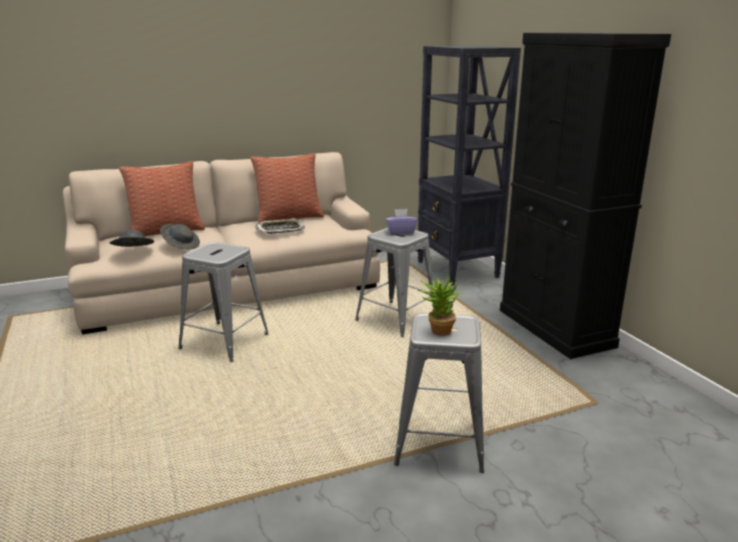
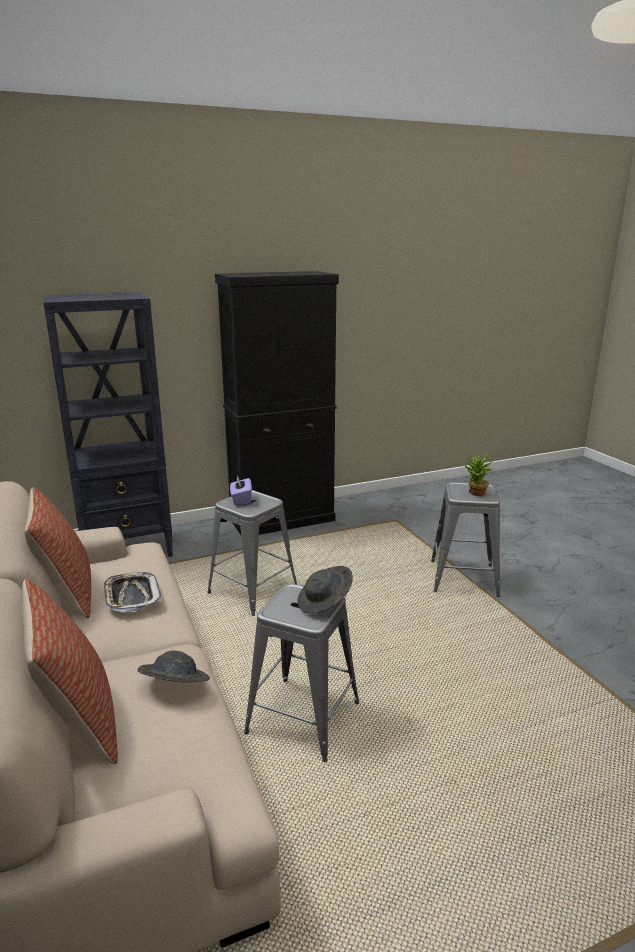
camera: 90 degrees left, 0 degrees up
(133, 251) = (199, 740): grey hat -> grey hat (325, 603)

